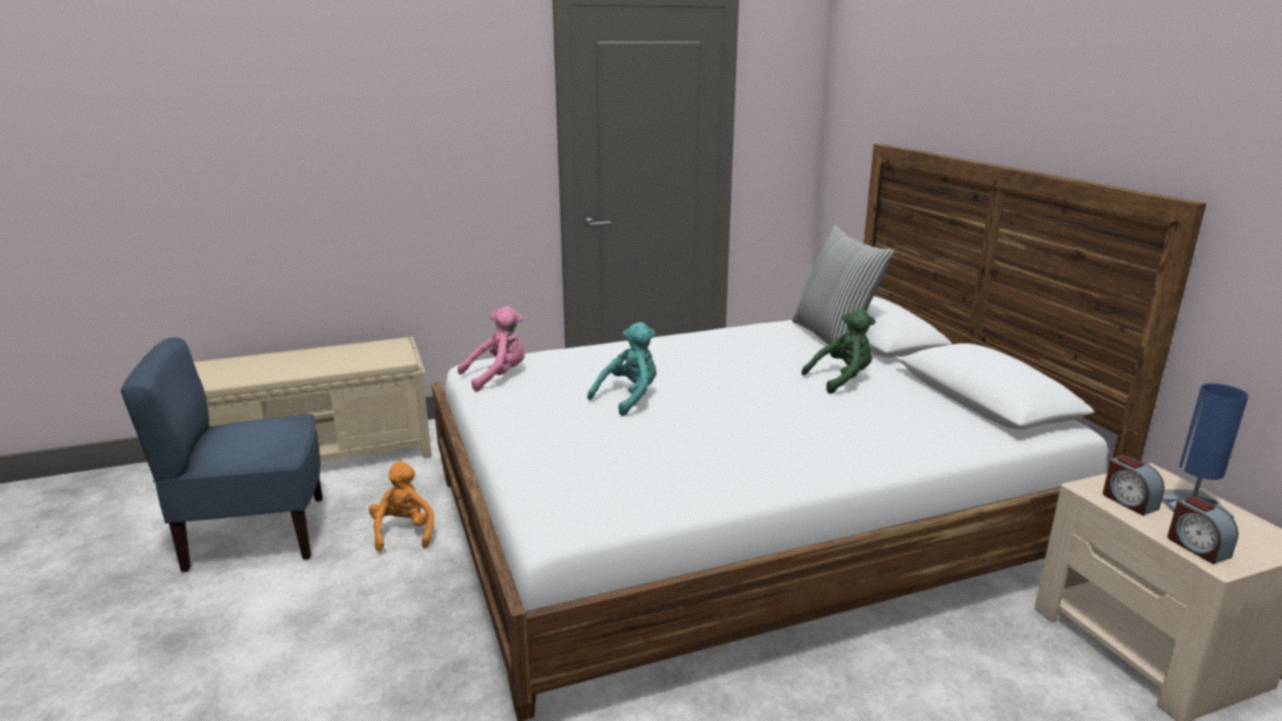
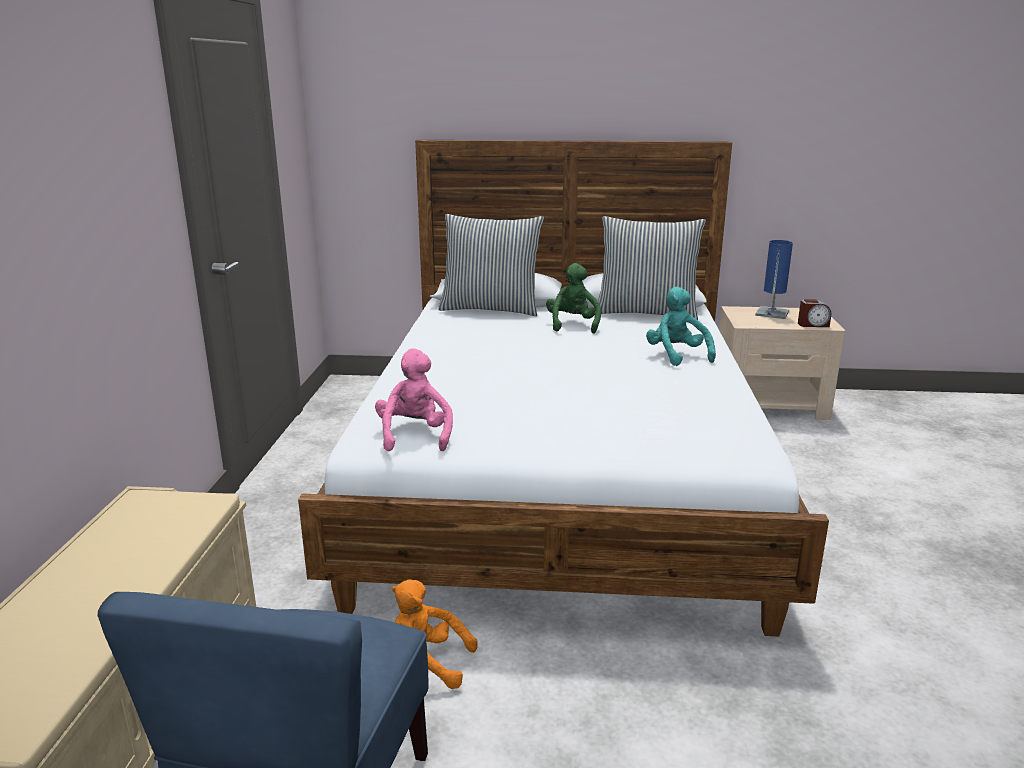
camera: 65 degrees left, 0 degrees up
(629, 398) = (538, 390): turquoise plush toy -> turquoise plush toy (677, 356)
(953, 407) = (646, 313): none -> pillow
(1128, 501) = (762, 322): alarm clock -> none

